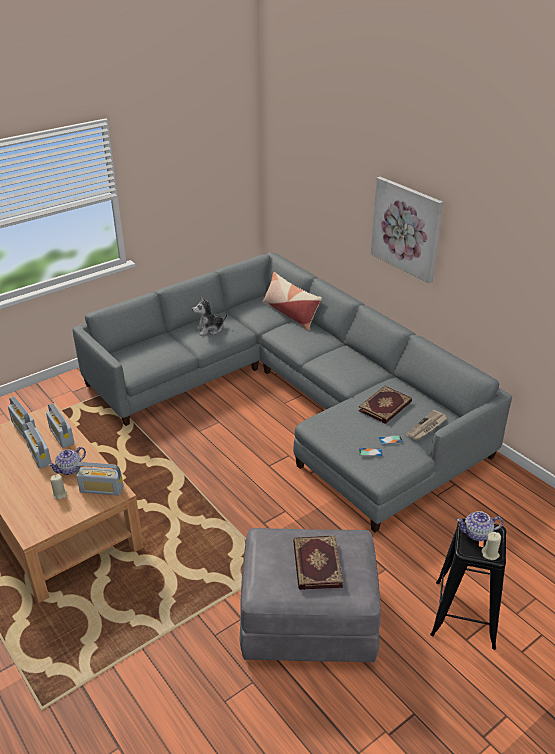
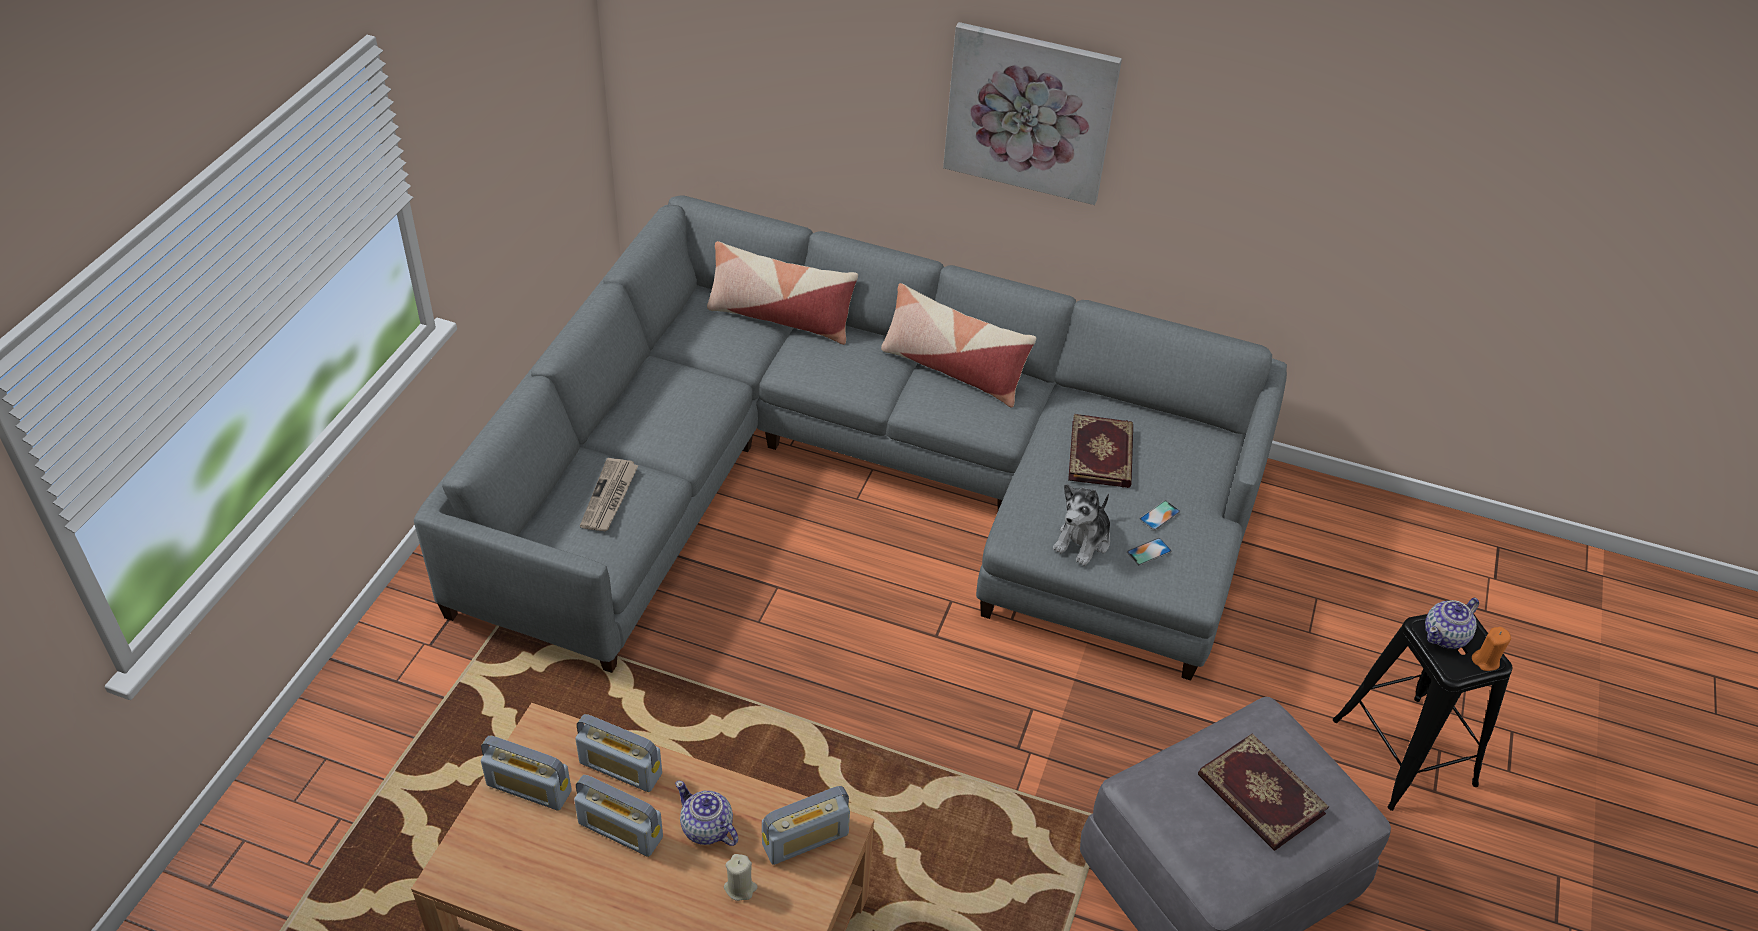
camera: 35 degrees left, 10 degrees up
(70, 469) = (707, 829): teapot -> teapot turned 120 degrees clockwise
(210, 329) = (665, 408): plush toy -> plush toy (1083, 541)
(348, 354) = (953, 368): none -> pillow
(426, 427) = (1190, 467): newspaper -> newspaper (610, 497)
(490, 554) = (1485, 660): beige candle -> orange candle

